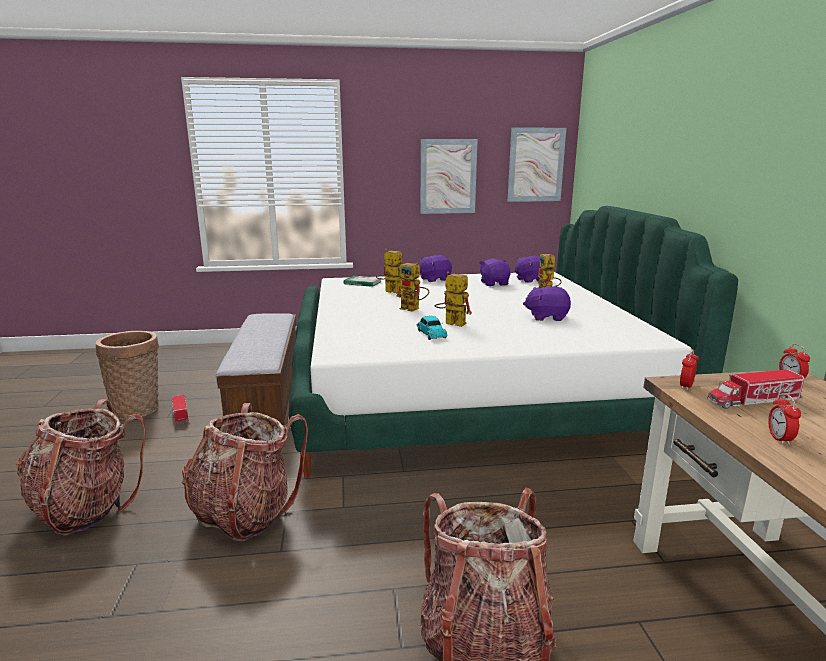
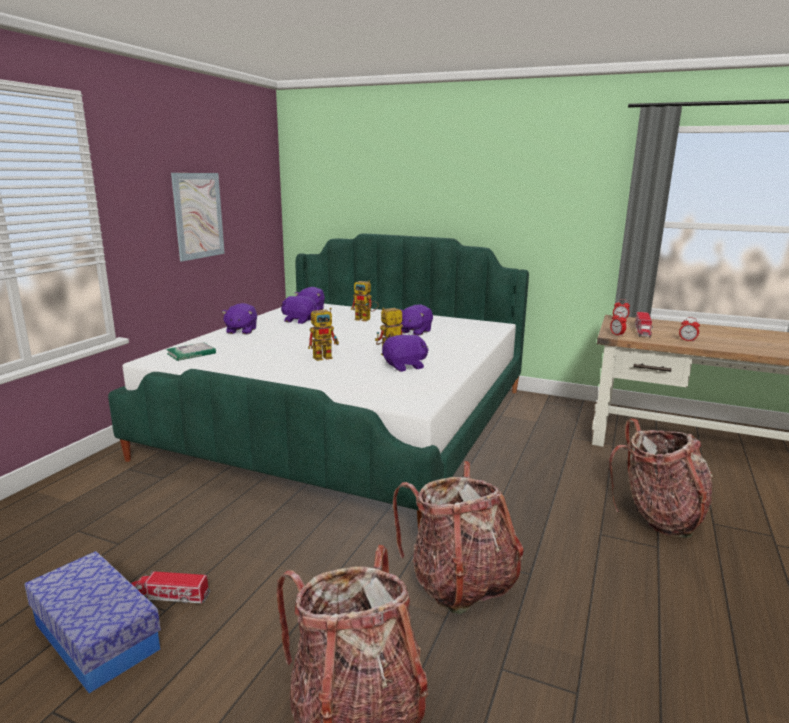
camera: 60 degrees left, 0 degrees up
(138, 409) = (96, 636): basket -> storage box
(267, 399) = (222, 523): bench -> none
(389, 291) = (249, 352): toy robot -> none
(431, 334) = (405, 366): toy car -> purple plush toy
(536, 165) = (259, 199): picture -> none

